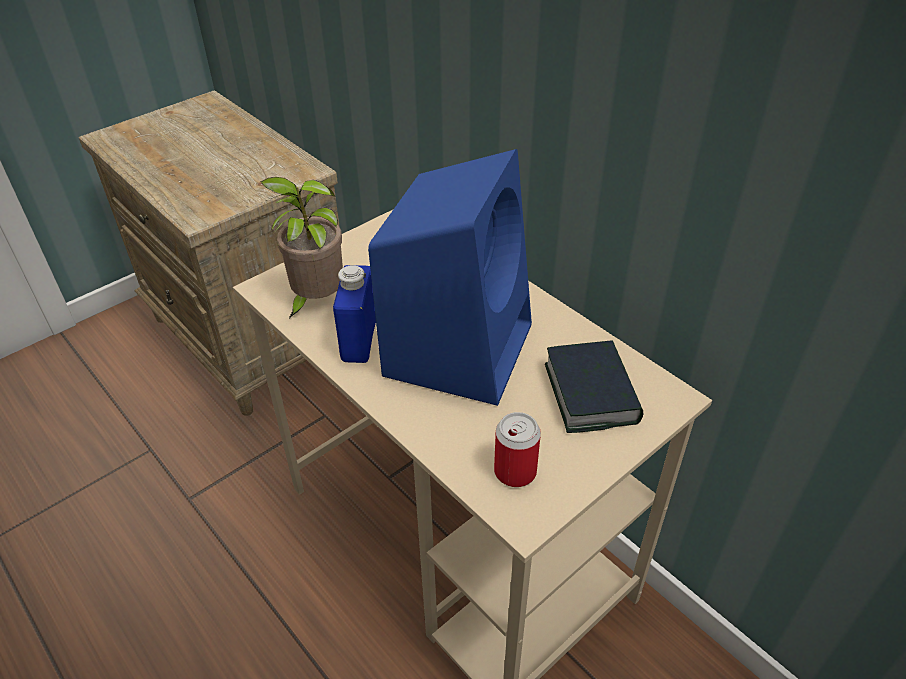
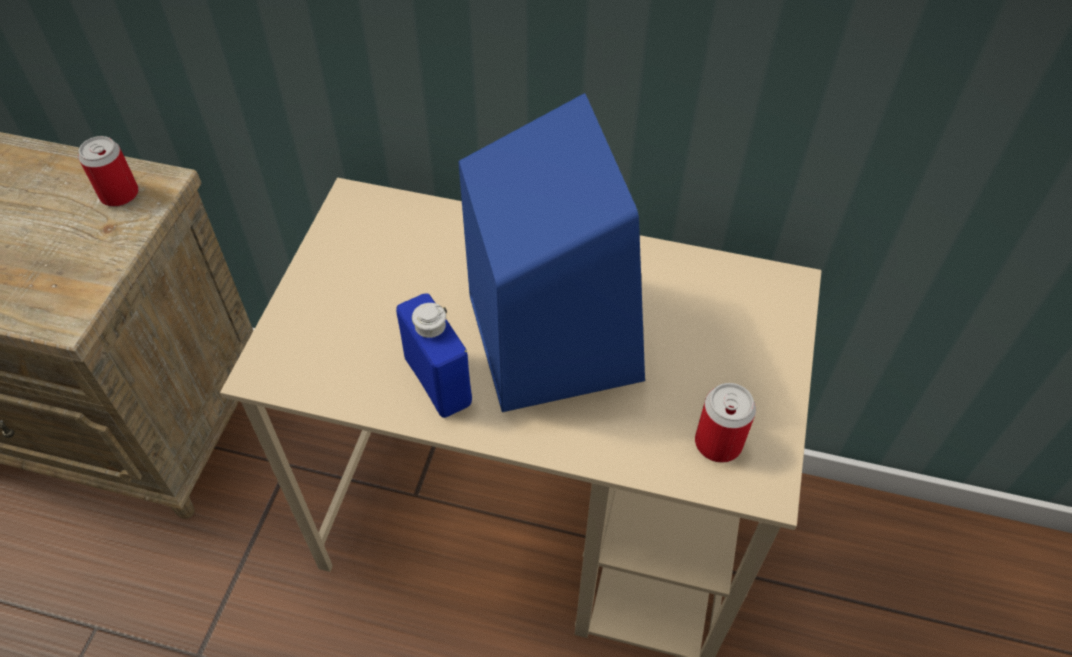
camera: 35 degrees left, 10 degrees up
(283, 168) = (119, 194): none -> can
(316, 301) = (344, 359): potted plant -> none
(591, 393) = (717, 319): book -> none

